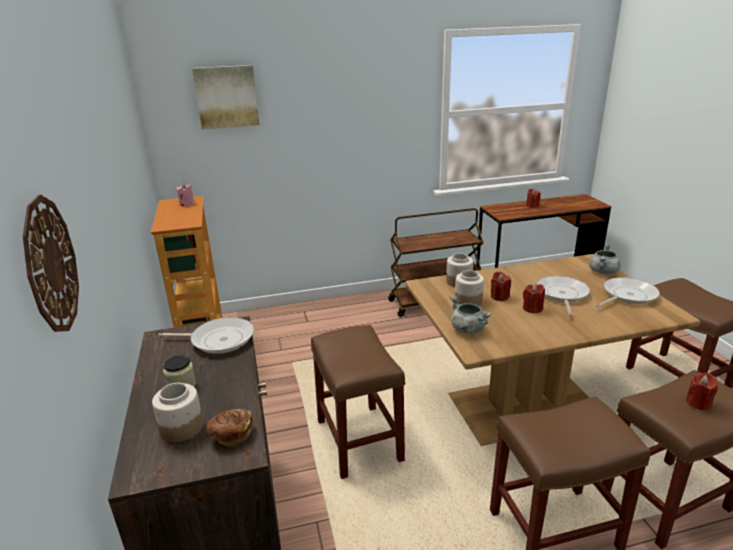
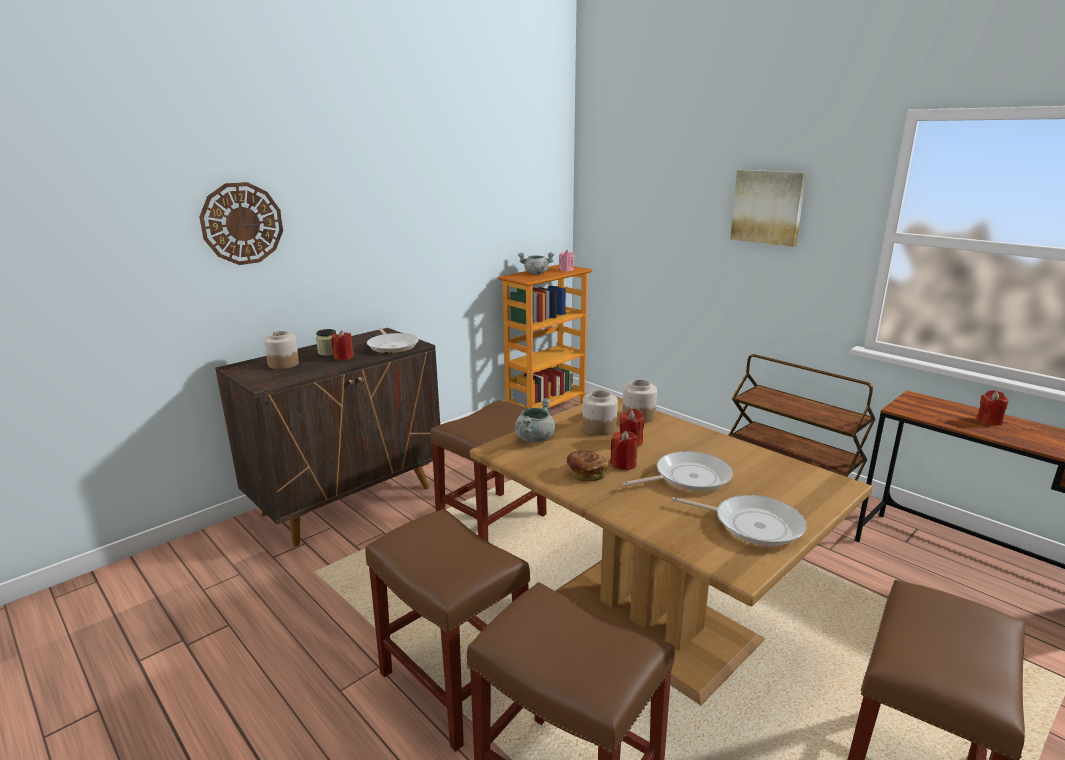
camera: 60 degrees right, 5 degrees down
(226, 97) = (637, 175): picture -> picture (767, 207)
(231, 435) = (280, 377): bread -> bread (586, 473)
(603, 272) = (810, 499): grey cooking pot -> grey cooking pot (536, 273)
(698, 403) = (571, 644): red candle -> red candle (344, 357)

